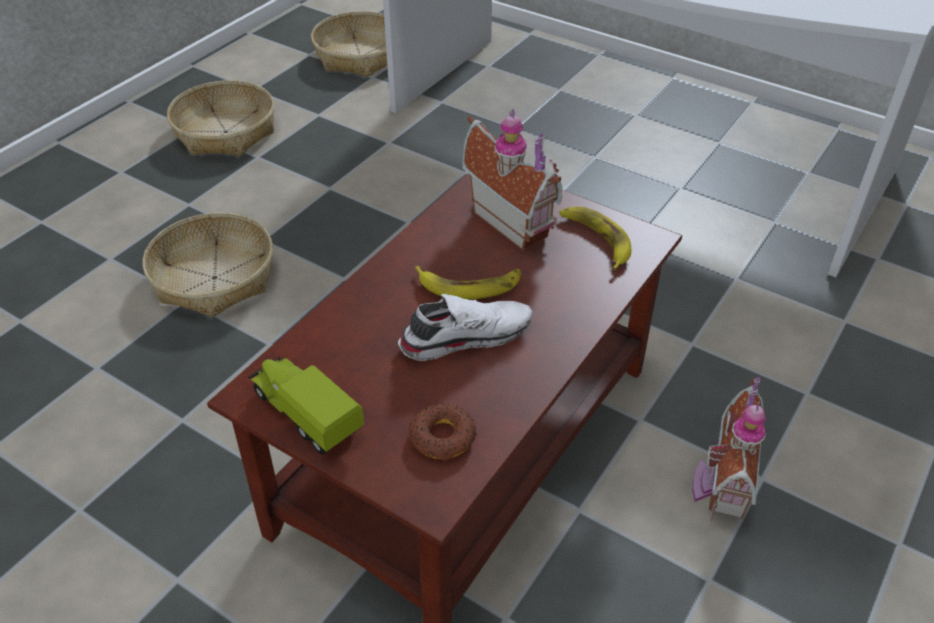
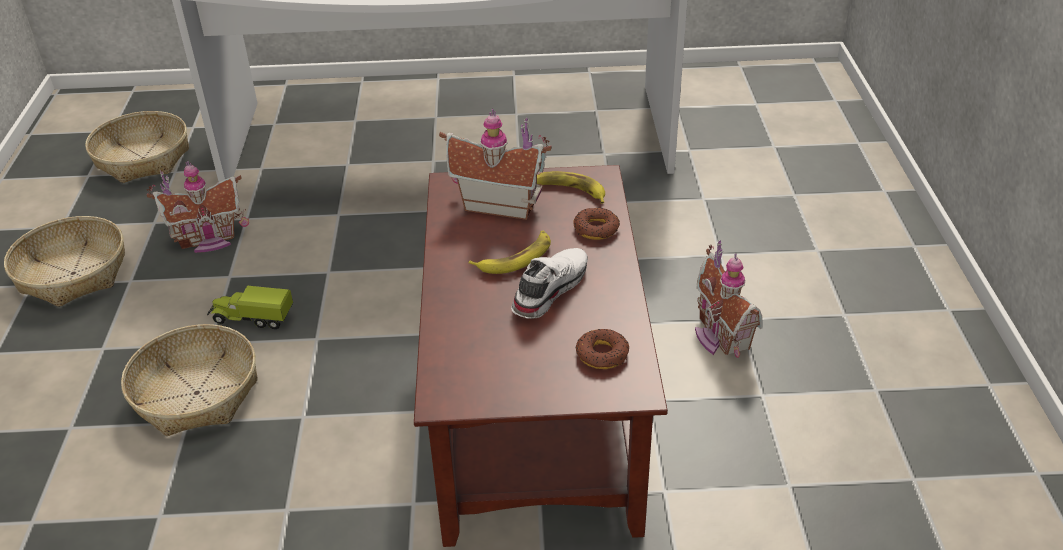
camera: 35 degrees left, 5 degrees down
(305, 414) = (496, 390): toy truck -> toy truck (252, 318)
(343, 148) = (209, 240): none -> toy house
(582, 295) = (596, 229): none -> donut

